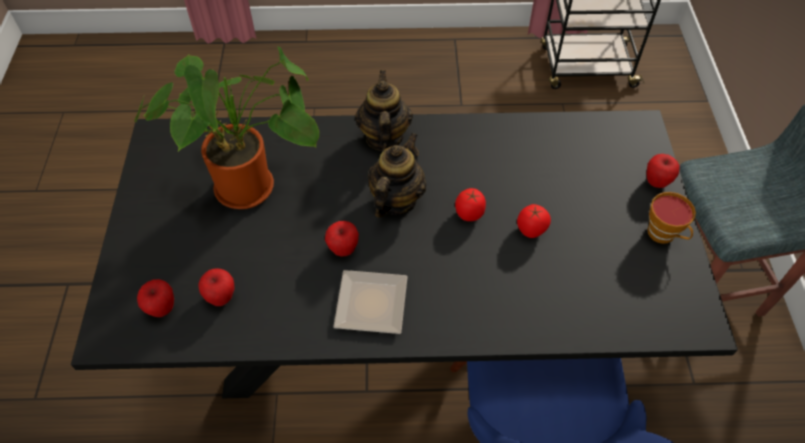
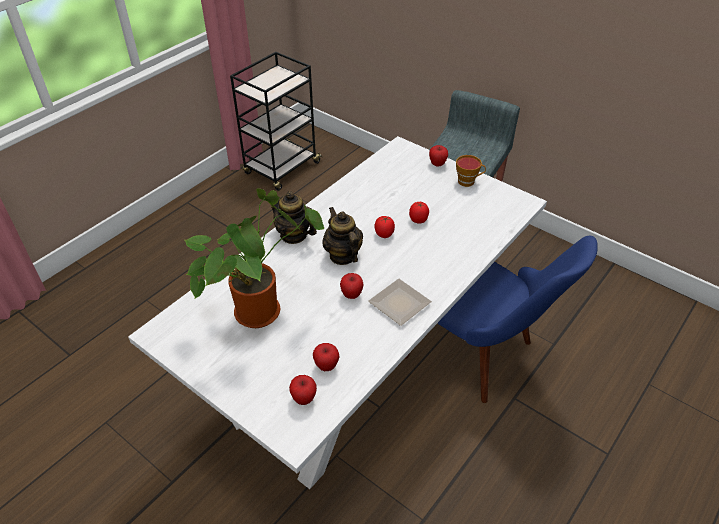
camera: 50 degrees left, 10 degrees down
(402, 334) = (360, 365): black dining table -> white dining table

